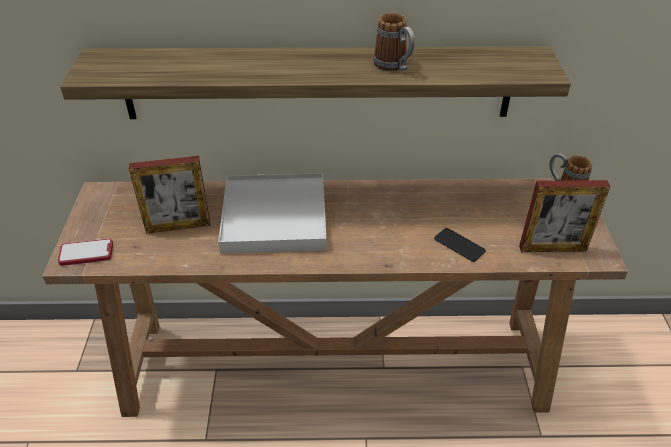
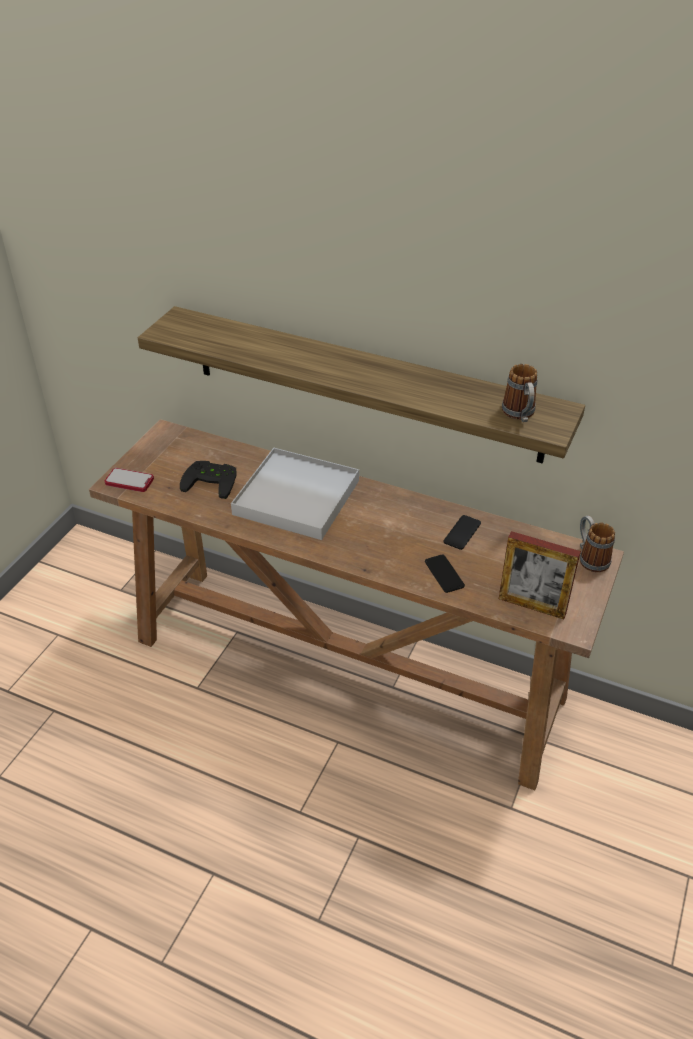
camera: 25 degrees right, 0 degrees up
(178, 226) = (212, 481): picture frame -> black game controller
(394, 67) = (416, 388): mug -> mug (520, 415)
(446, 203) = (462, 532): none -> phone

